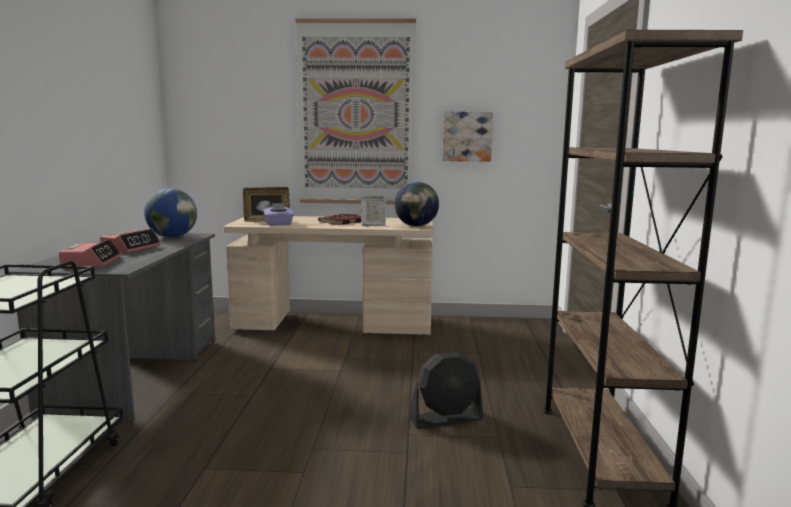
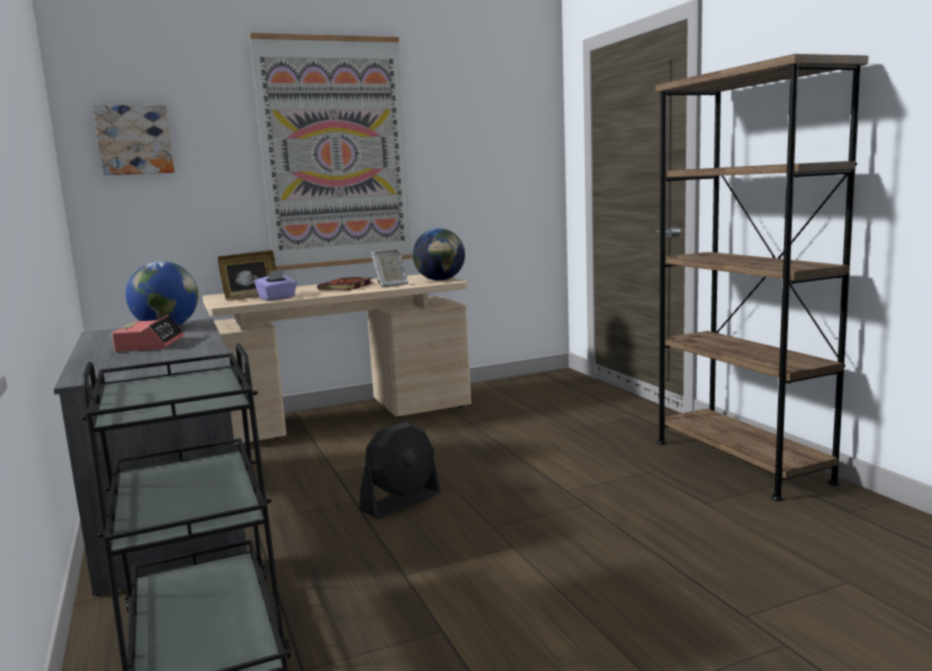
camera: 25 degrees left, 0 degrees up
(91, 262) = (145, 363): alarm clock -> none
(446, 419) = (583, 470): black fan -> black fan (401, 502)
(467, 136) = (464, 174): picture -> picture (134, 140)

